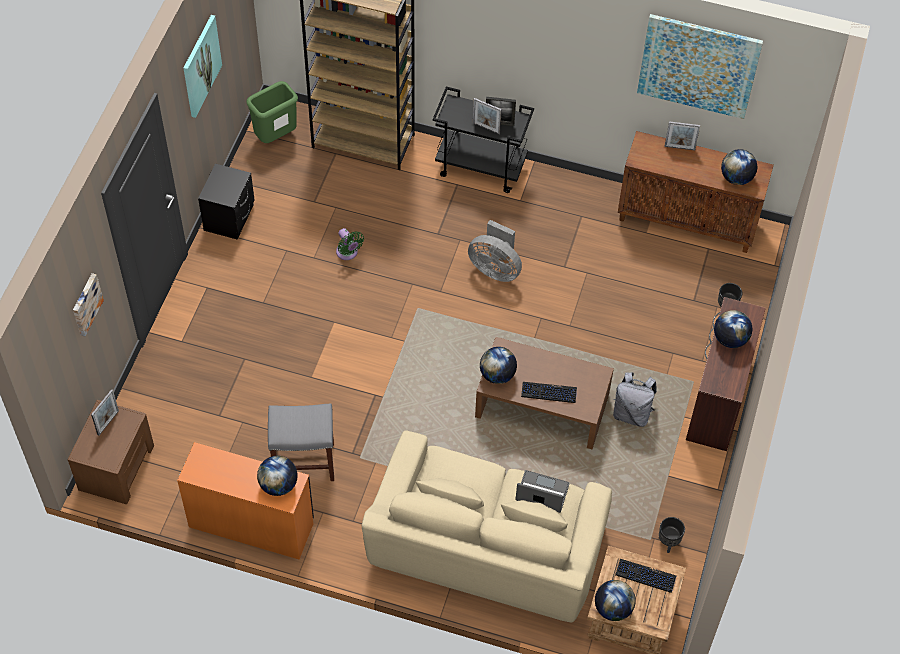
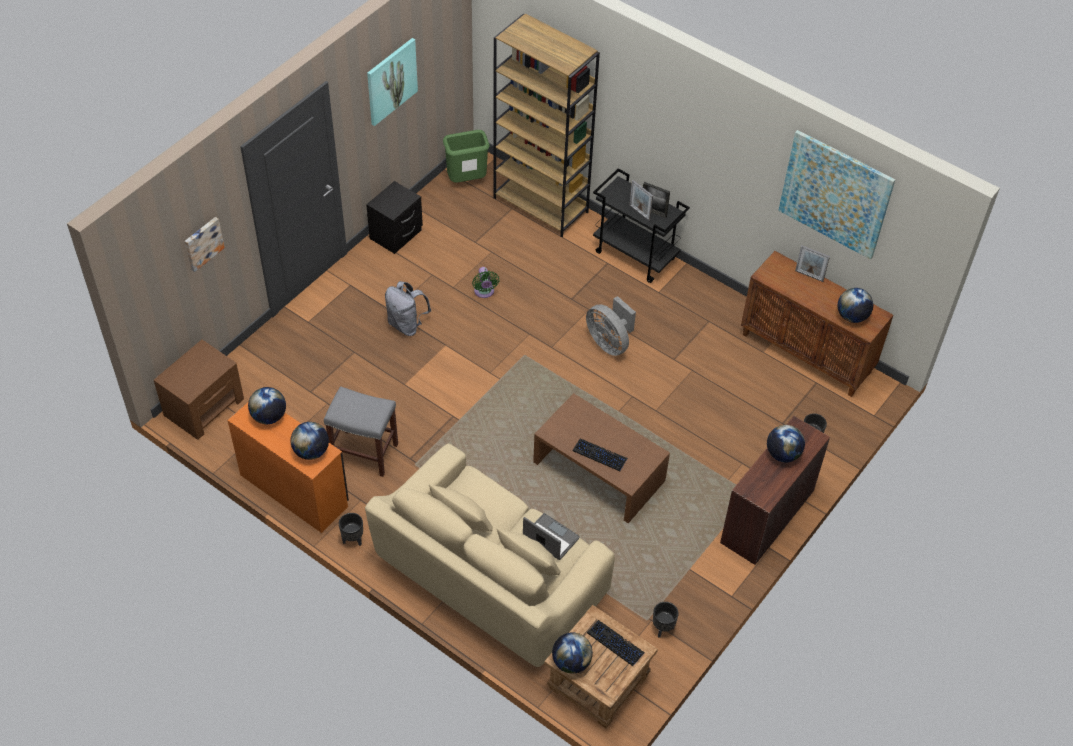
camera: 20 degrees right, 5 degrees down
(108, 423) = (201, 360): picture frame -> none
(333, 556) = (352, 539): none -> black planter
(497, 375) = (559, 426): globe -> globe (269, 416)
(632, 413) = (679, 503): grey backpack -> grey backpack (407, 325)

